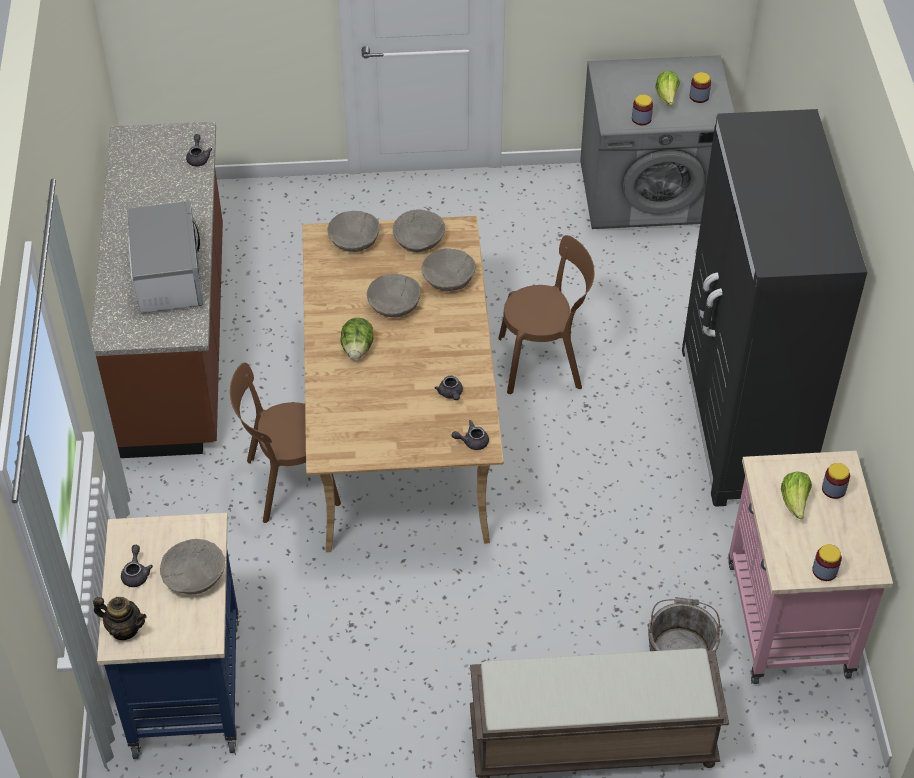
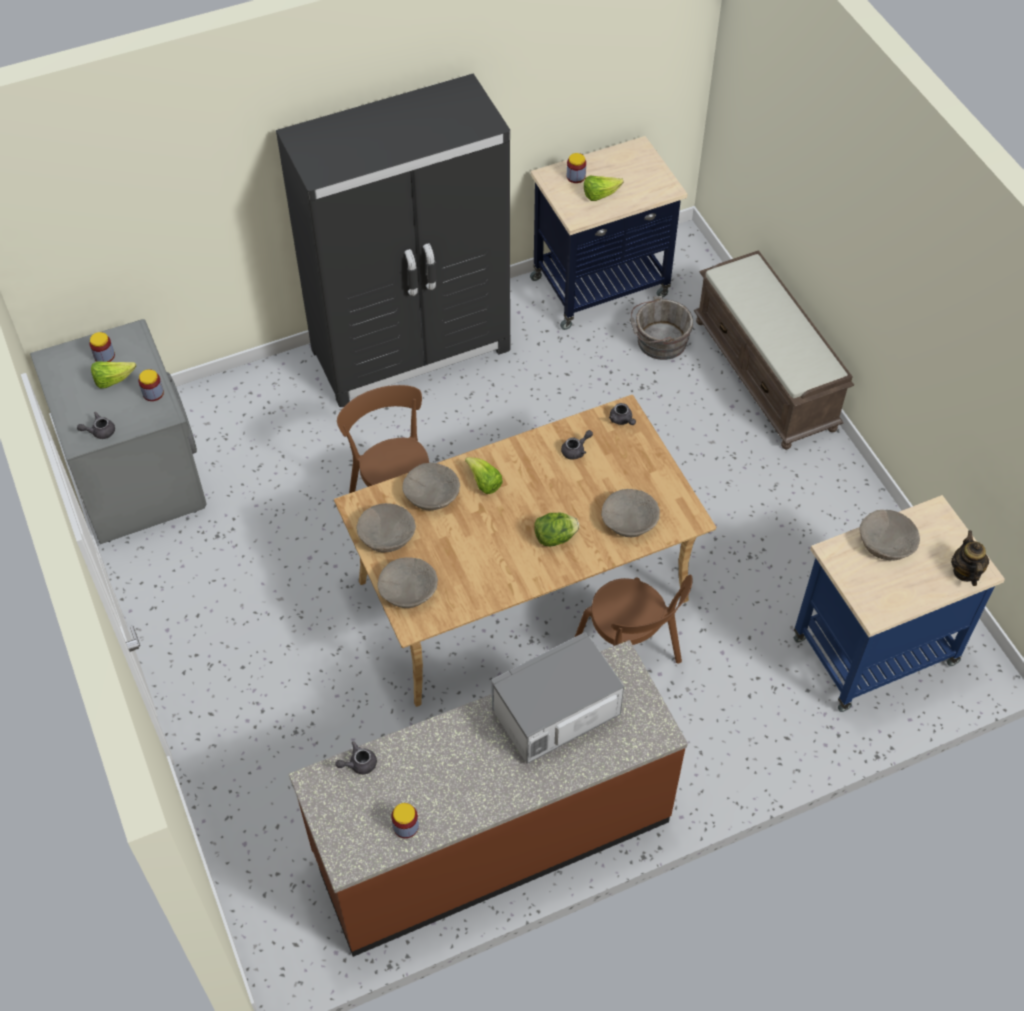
camera: 110 degrees left, 5 degrees up
(136, 573) = (910, 586): grey teapot -> grey teapot (99, 431)
(394, 304) = (484, 527): beige bowl -> beige bowl (630, 521)
(444, 317) = (484, 483): none -> lettuce
(788, 621) = (600, 286): pink cart -> blue cart
(824, 571) = (654, 170): jar -> jar (405, 826)

